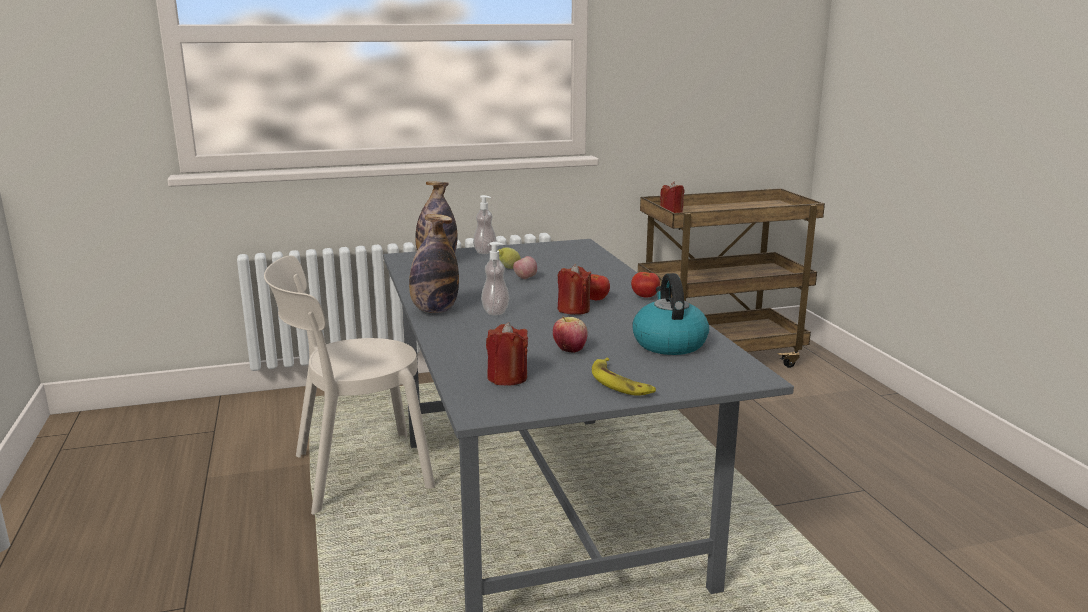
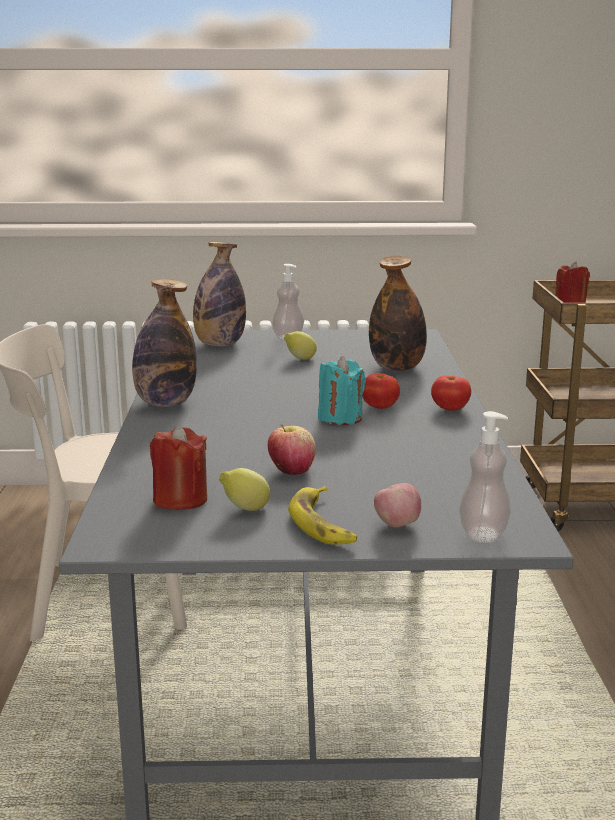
camera: 15 degrees right, 0 degrees up
(495, 312) = (238, 412): soap dispenser -> soap dispenser (483, 534)
(525, 278) = (311, 373): apple -> apple (396, 525)
(559, 379) = (245, 509): none -> lemon
(573, 309) = (340, 418): red candle -> turquoise candle
(585, 270) = (397, 368): none -> bottle
(668, 343) = (433, 475): kettle -> none

